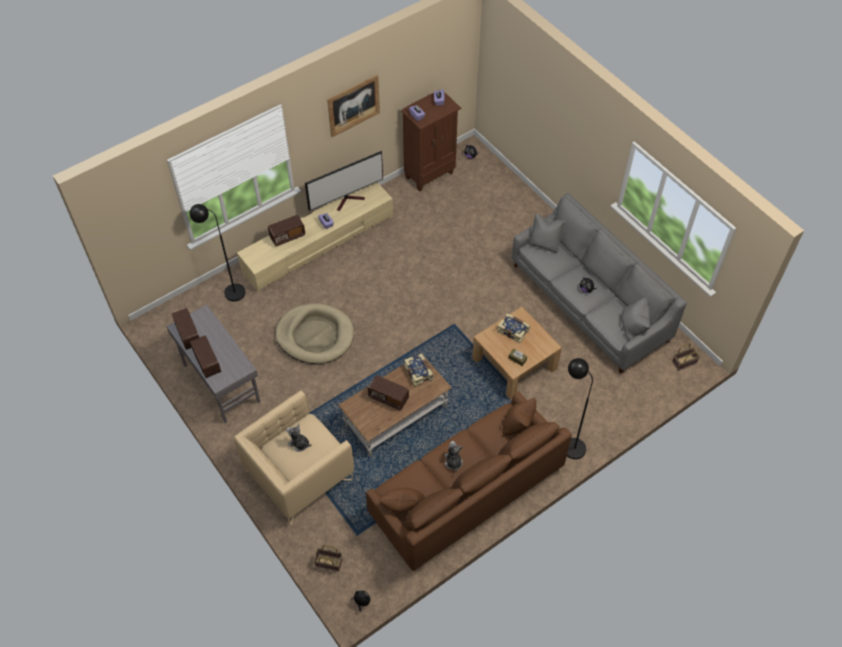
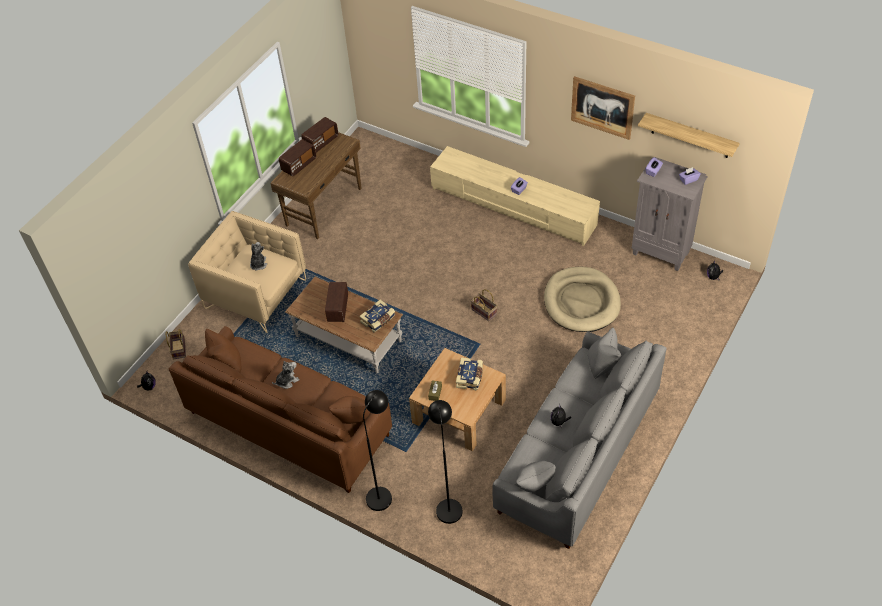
camera: 70 degrees right, 5 degrees down
(221, 383) = (324, 206): grey console table -> brown console table
(228, 291) = (422, 170): black floor lamp -> black floor lamp (448, 504)
(287, 236) = (486, 170): radio -> none
(315, 336) = (407, 247): beige dog bed -> beige dog bed (581, 302)
(349, 200) = (559, 194): television -> none
(421, 71) = (690, 136): none -> shelf
(429, 175) = (660, 254): brown cabinet -> grey cabinet
(684, 361) = (549, 574): basket -> basket (485, 311)

